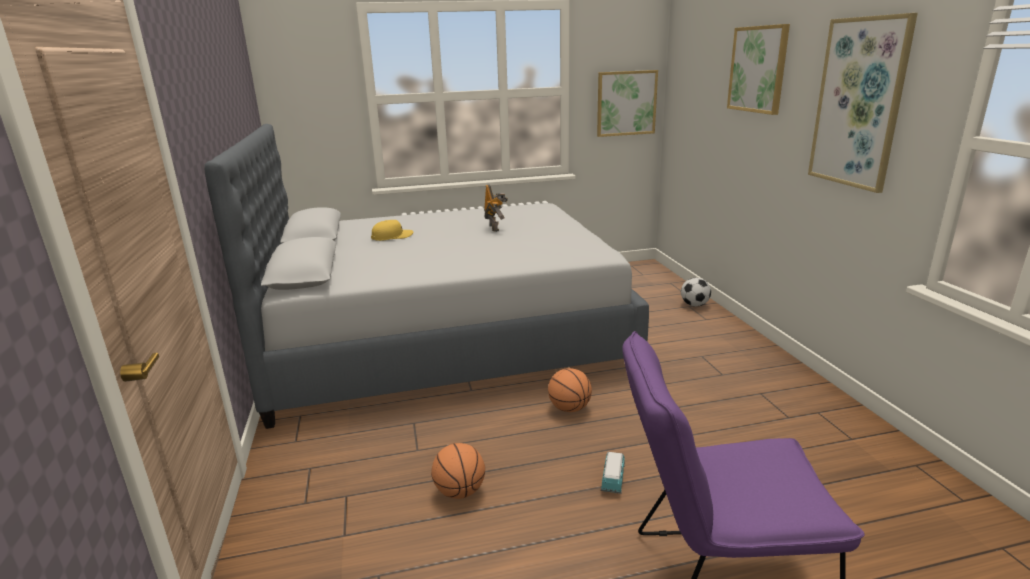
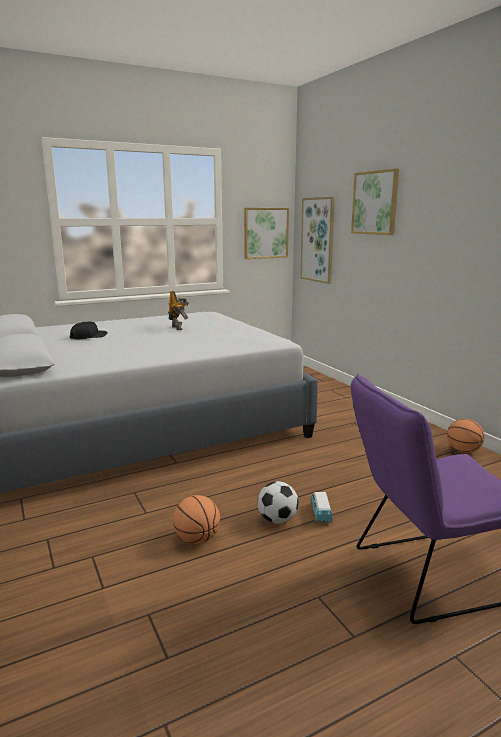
camera: 15 degrees left, 5 degrees down
(392, 237) = (89, 336): yellow cap -> black cap
(569, 408) = (266, 468): basketball -> basketball (463, 451)
(694, 305) = (334, 388): football -> football (277, 520)
(859, 103) = (458, 222): picture -> picture (318, 240)

